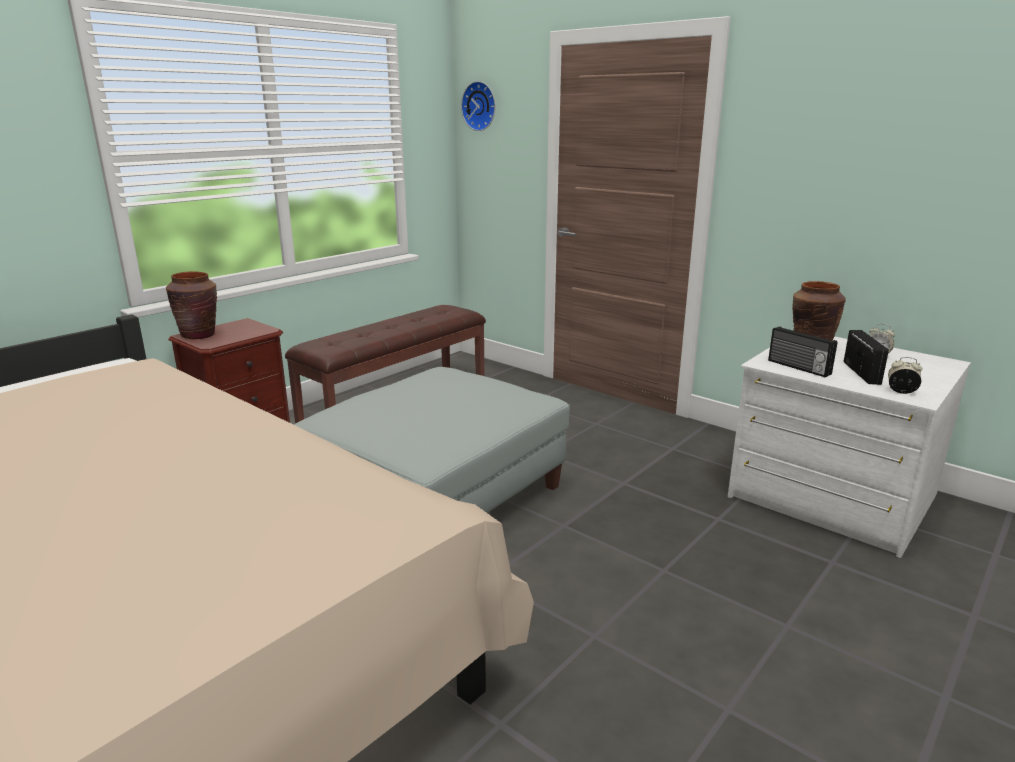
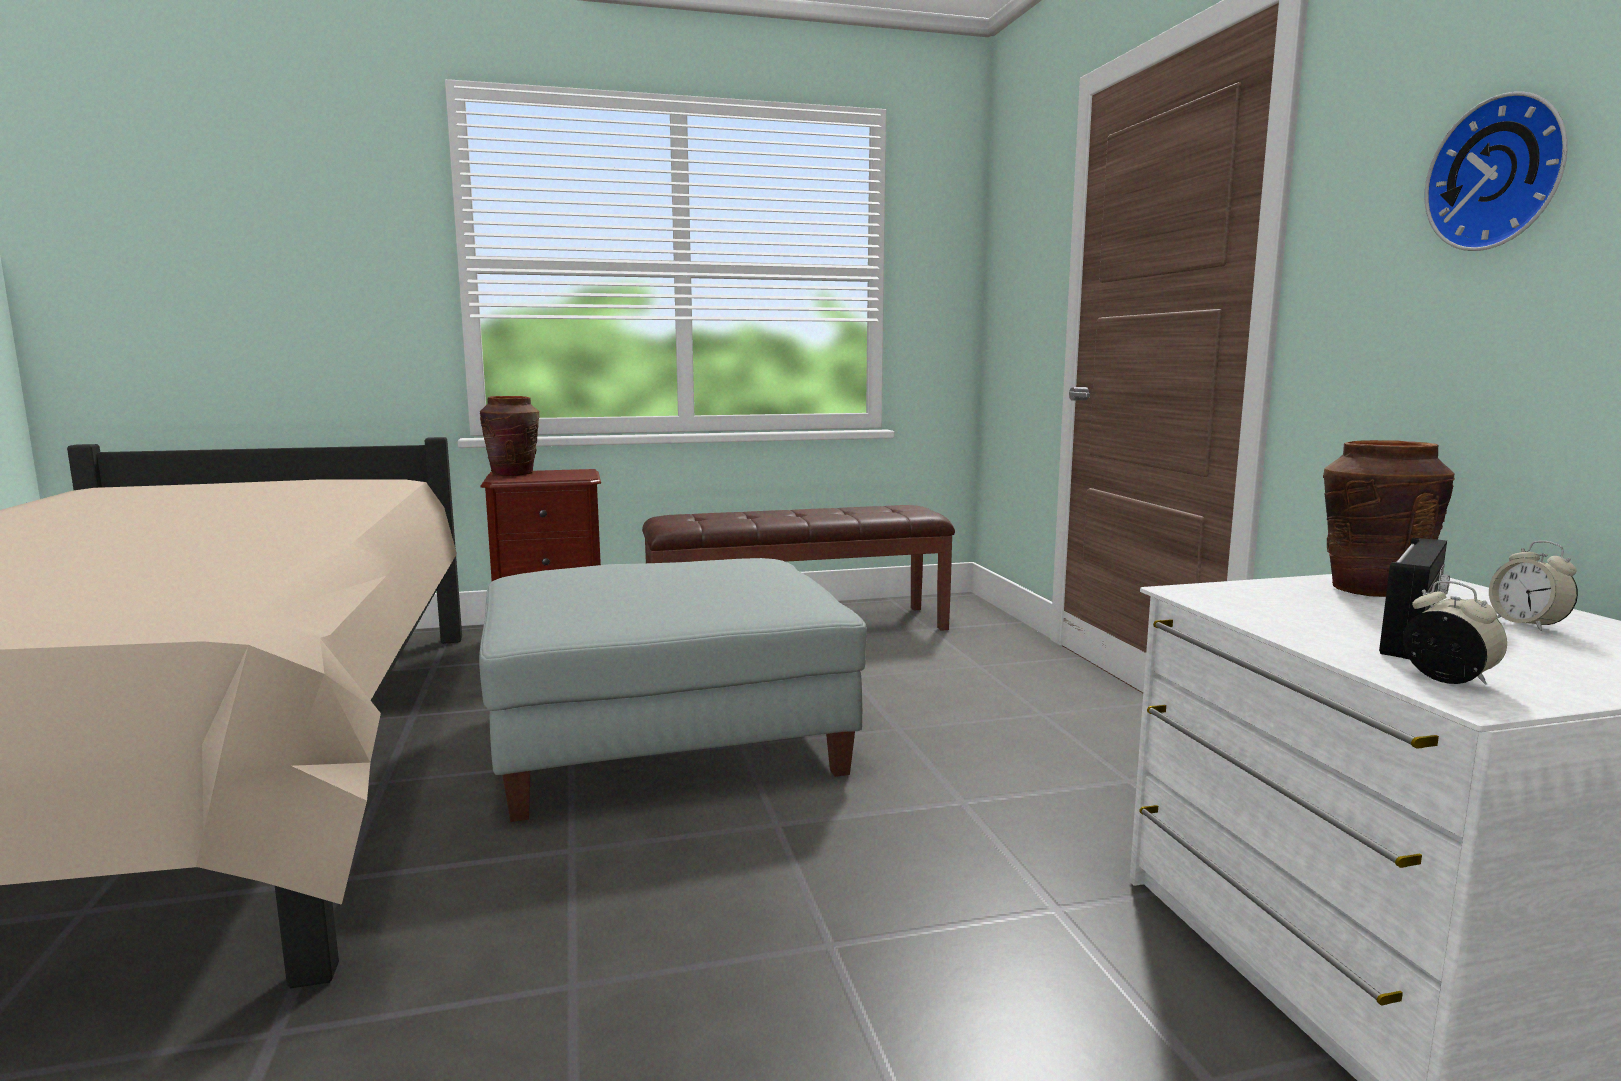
camera: 35 degrees right, 10 degrees down
(480, 106) = (1007, 215): wall clock -> wall clock (1501, 174)
(798, 367) = (1259, 607): radio -> none

